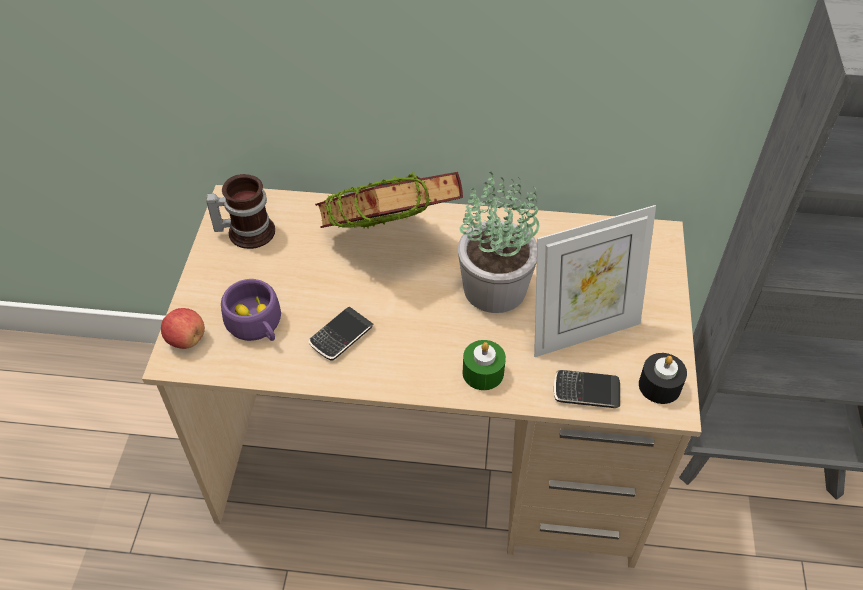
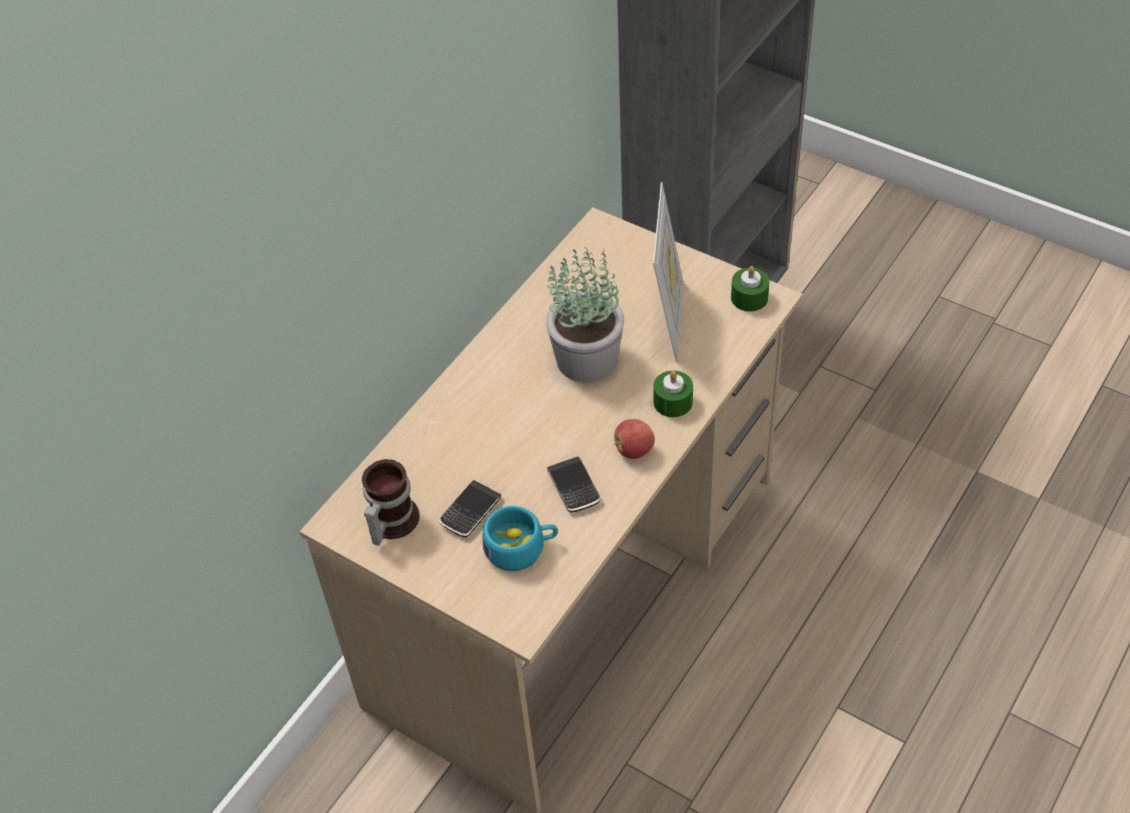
camera: 60 degrees left, 0 degrees up
(186, 339) = (503, 610): apple -> apple (633, 450)
(257, 326) = (521, 548): purple cup -> turquoise cup
(389, 245) = (485, 415): book -> none
(586, 391) = (729, 344): phone -> phone (470, 511)
(659, 386) = (749, 298): black candle -> green candle

